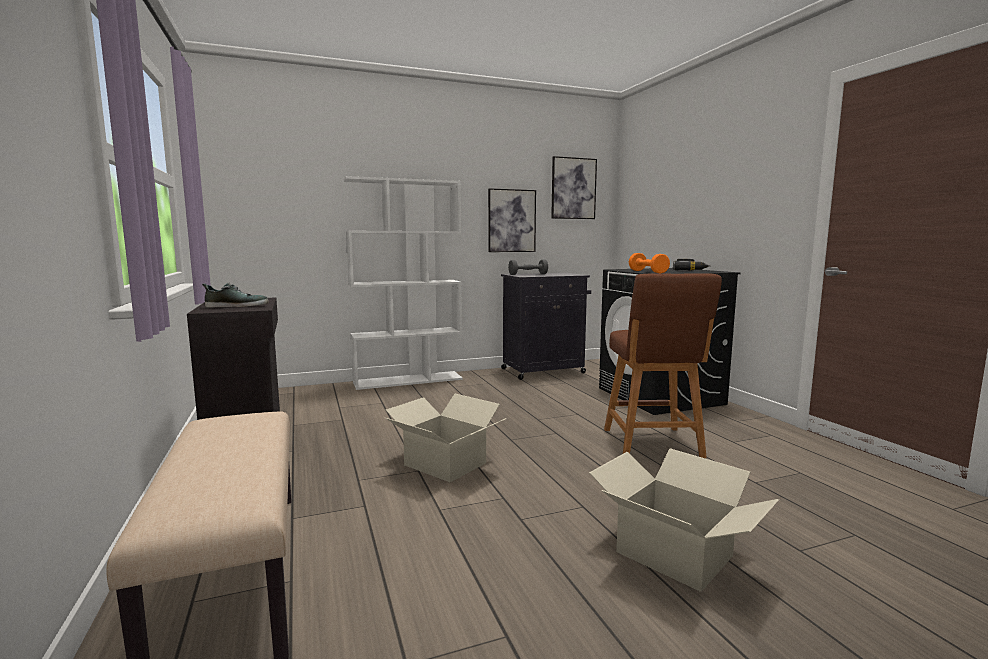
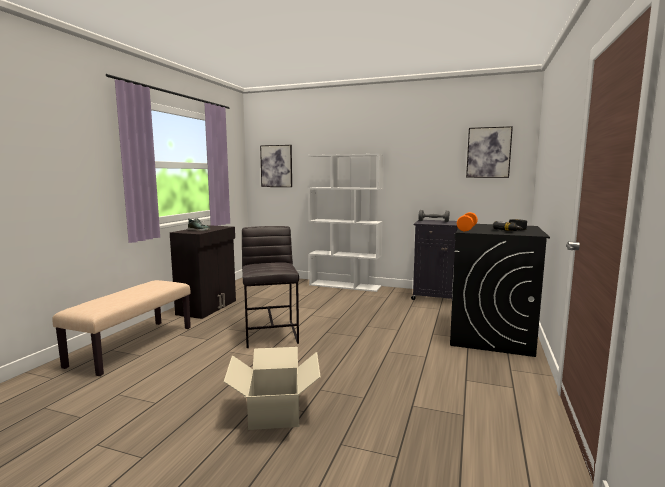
camera: 40 degrees right, 0 degrees up
(445, 463) = (271, 333): cardboard box -> grey stool
(511, 221) = (430, 179): picture -> picture (276, 166)
(653, 445) = (401, 362): brown stool -> none

